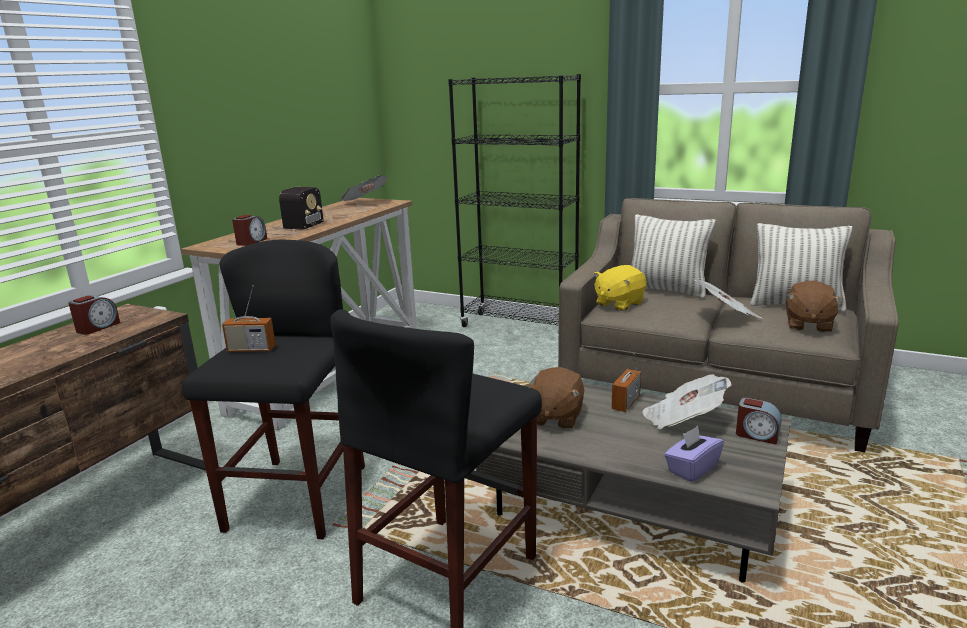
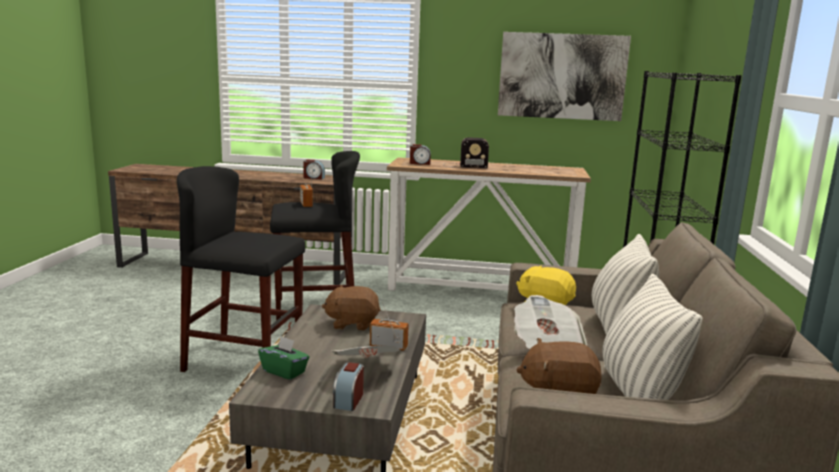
camera: 70 degrees right, 5 degrees down
(302, 96) = (562, 76): none -> picture
(364, 202) = (564, 170): newspaper -> none
(692, 469) = (284, 371): purple tissue box -> green tissue box

